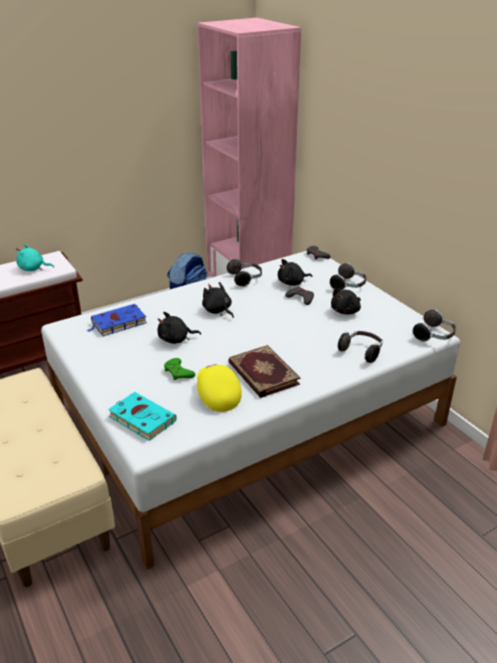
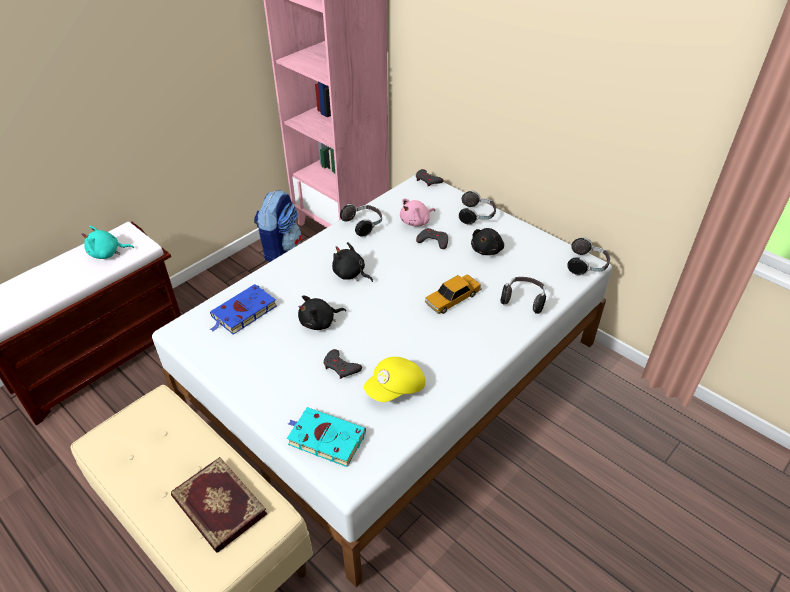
camera: 15 degrees left, 10 degrees up
(178, 372) = (341, 367): green game controller -> grey game controller
(217, 395) = (396, 389): yellow cap -> yellow cap turned 90 degrees counterclockwise
(262, 374) = (433, 350): book -> book (218, 506)
(292, 283) = (416, 222): black plush toy -> pink plush toy
(297, 341) = (452, 299): none -> toy car

